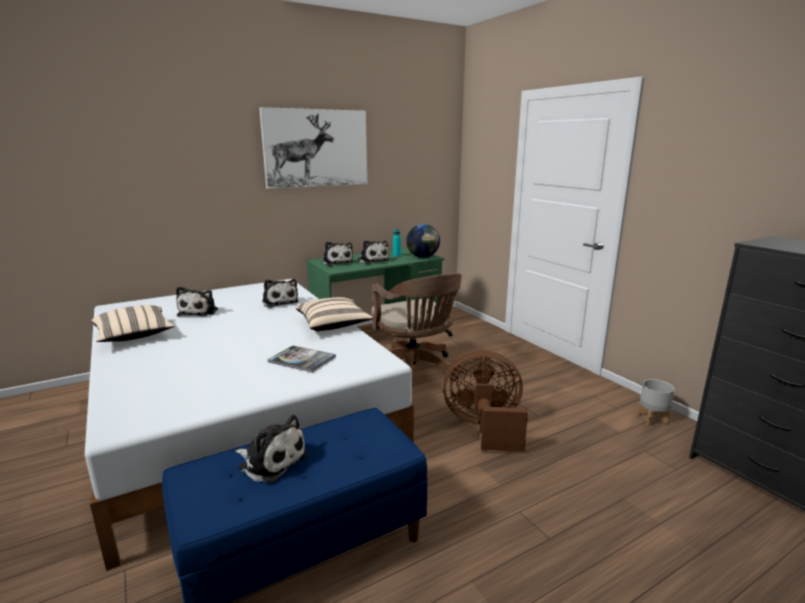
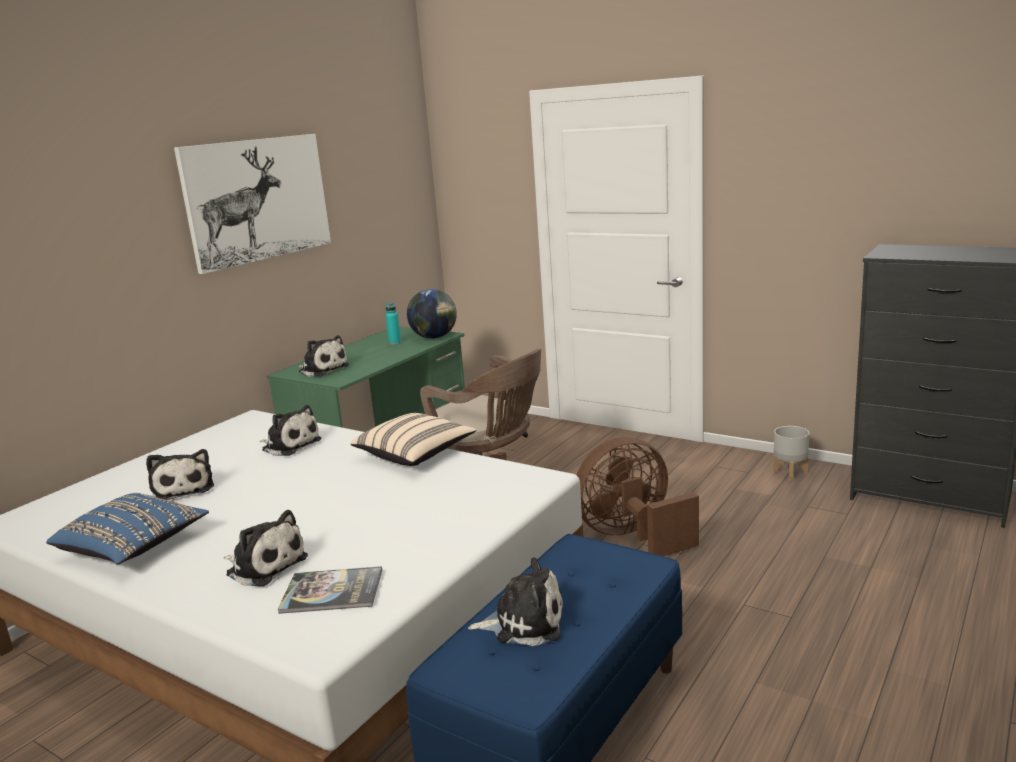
camera: 25 degrees left, 0 degrees up
(134, 336) = (134, 547): beige pillow -> blue pillow
(302, 359) = (437, 504): book -> book (332, 591)
(372, 260) = (371, 356): plush toy -> plush toy (264, 565)

